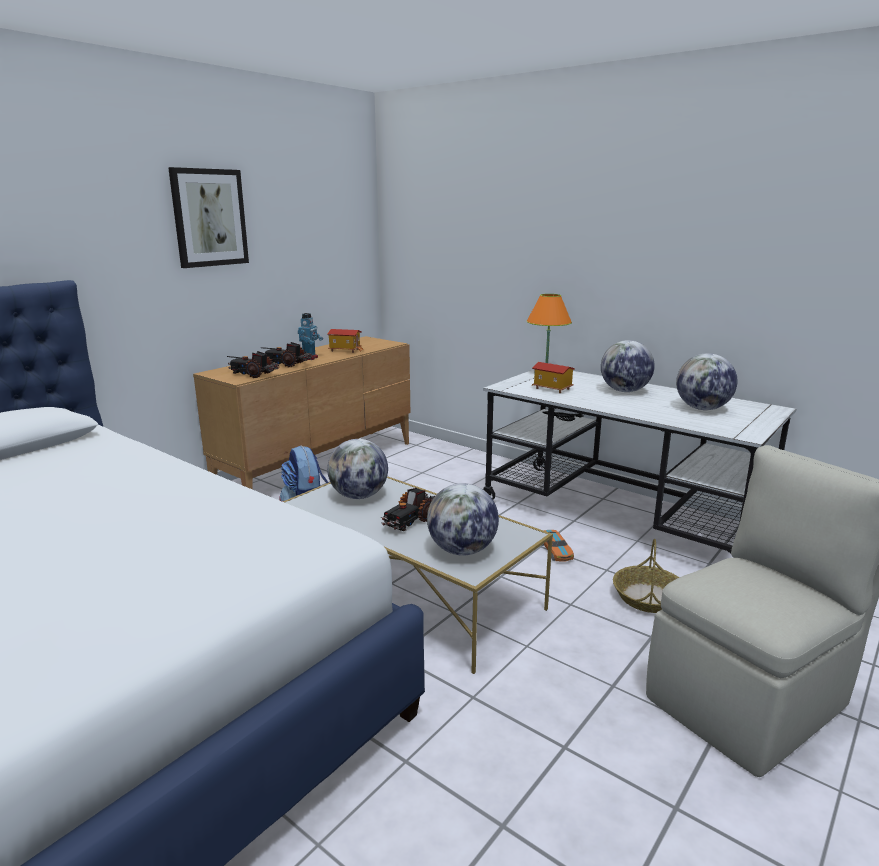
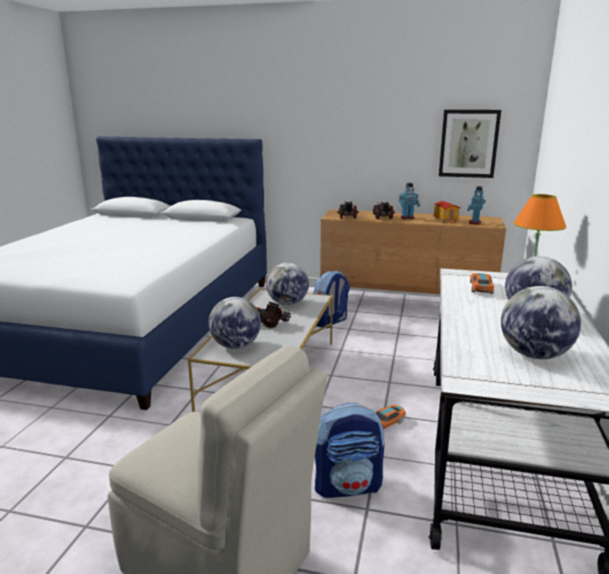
camera: 65 degrees right, 0 degrees up
(209, 218) = (362, 106): picture -> picture (468, 143)
(372, 346) = (474, 223): none -> toy robot
(551, 389) = (481, 288): toy house -> toy car
(648, 597) = (348, 486): basket -> backpack

